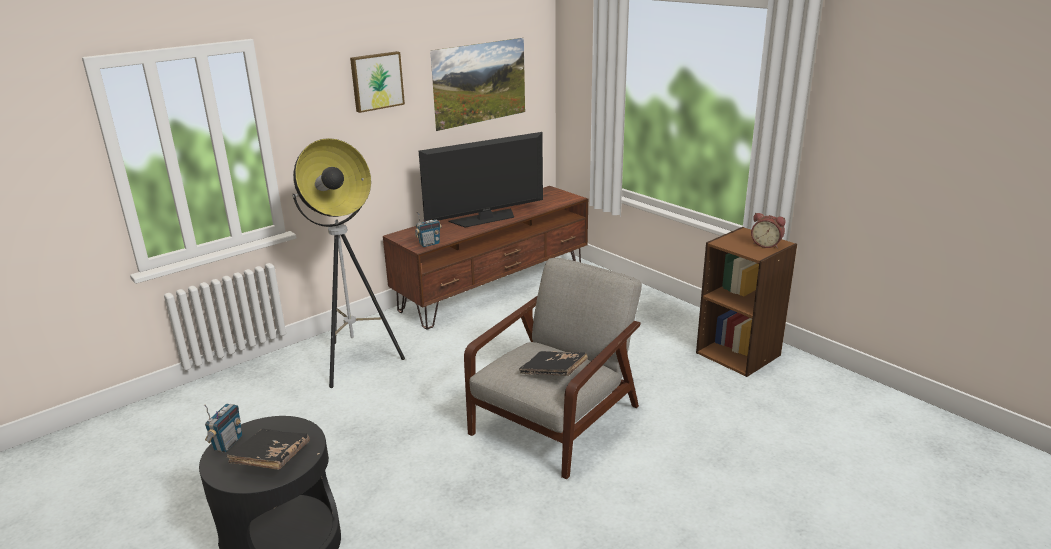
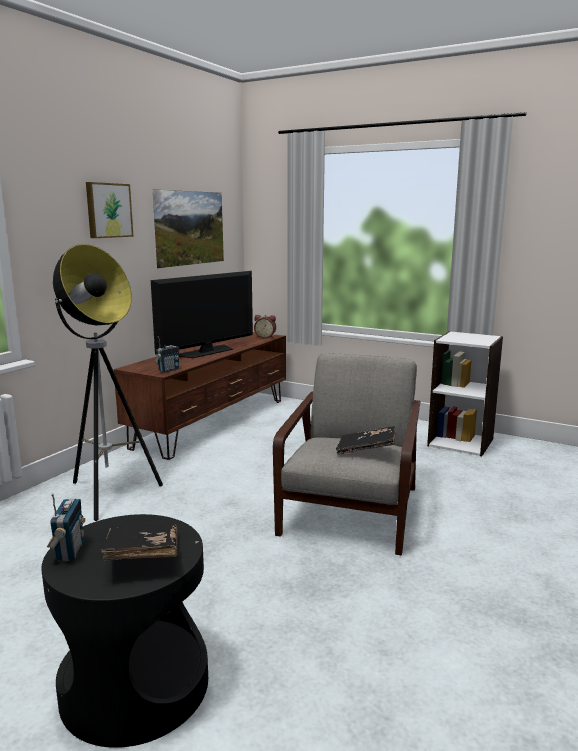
camera: 20 degrees left, 10 degrees down
(738, 353) = (461, 442): brown bookcase -> white bookcase
(766, 244) = (481, 338): alarm clock -> alarm clock (265, 337)

